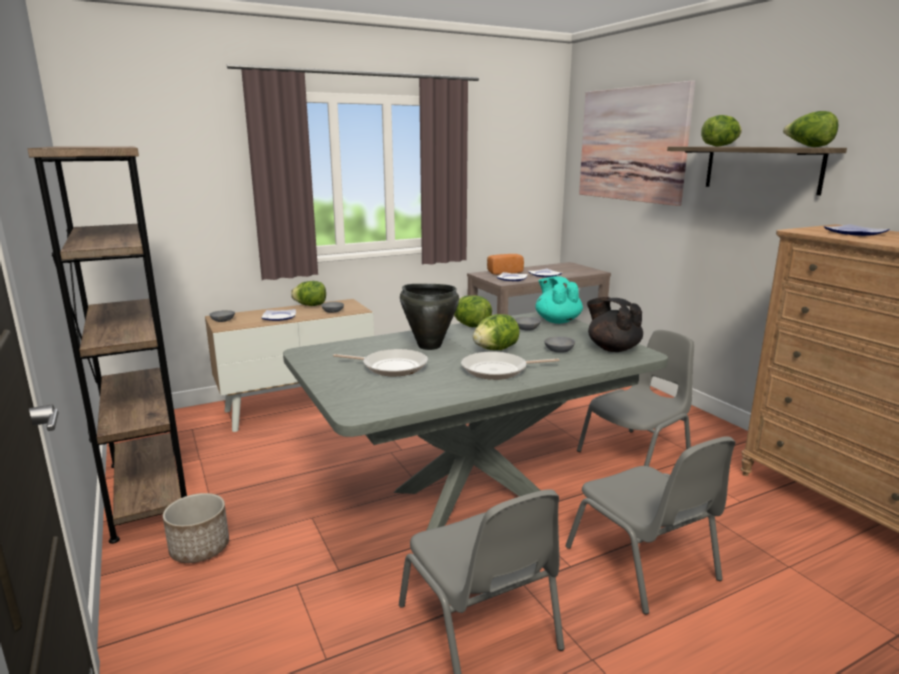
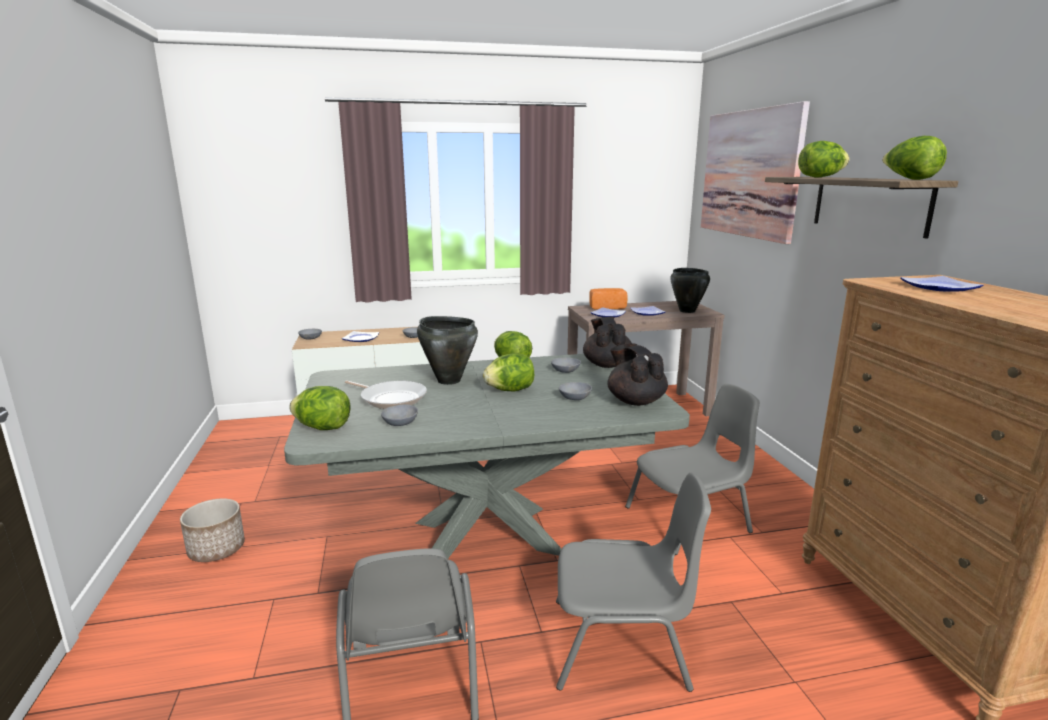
camera: 15 degrees right, 0 degrees up
(148, 491) = (210, 489): brown bookcase -> none
(310, 305) = (399, 329): lettuce -> lettuce (323, 428)
(423, 386) = (399, 422): none -> grey bowl
(498, 370) = (489, 413): frying pan -> none
(557, 321) = (607, 364): turquoise teapot -> black teapot
(577, 271) = (687, 311): none -> black cooking pot
(643, 564) = (621, 645): grey chair -> grey chair turned 75 degrees counterclockwise

